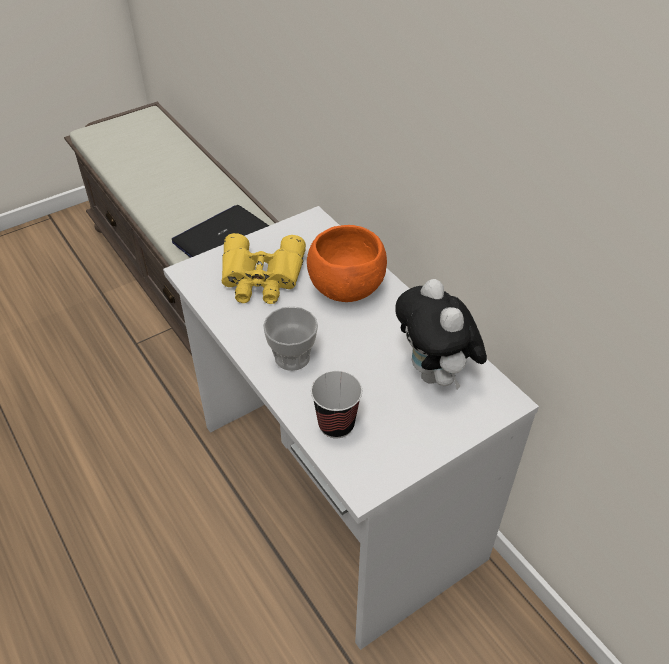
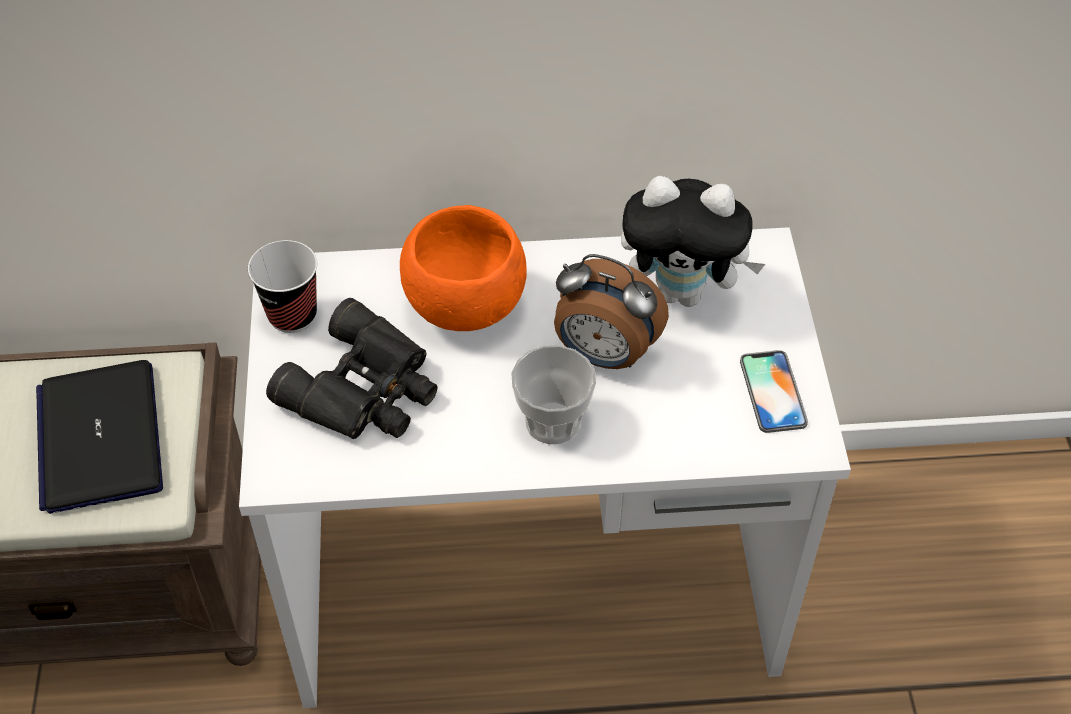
camera: 60 degrees left, 5 degrees up
(262, 278) = (365, 390): yellow binoculars -> black binoculars
(336, 424) = (700, 426): cup -> cup (292, 315)
(357, 359) = (604, 355): none -> alarm clock
(390, 450) = (772, 392): none -> phone

